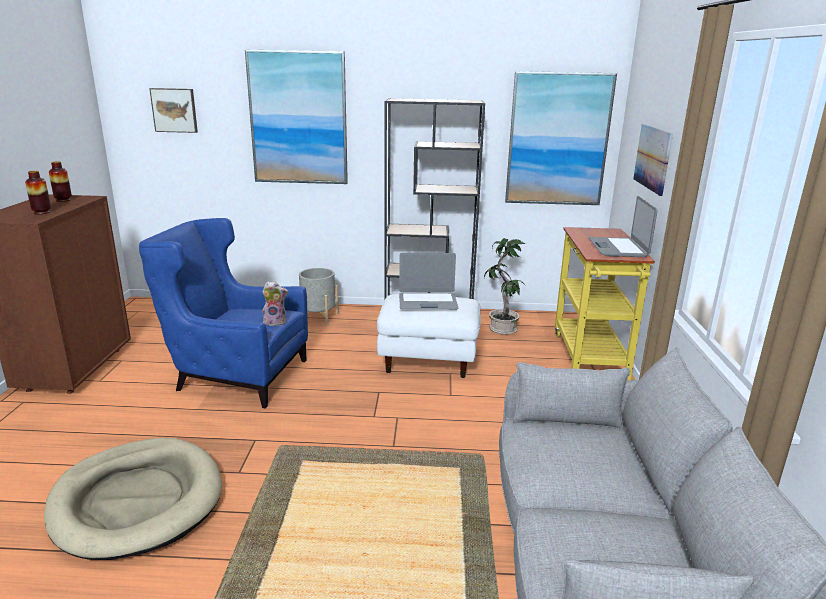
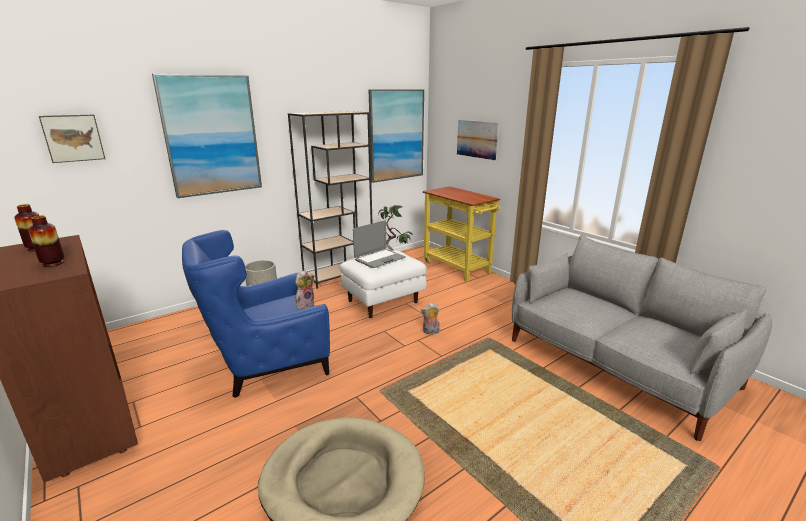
camera: 40 degrees left, 0 degrees up
(424, 416) = (430, 332): none -> plush toy
(618, 248) = (472, 196): laptop -> none

